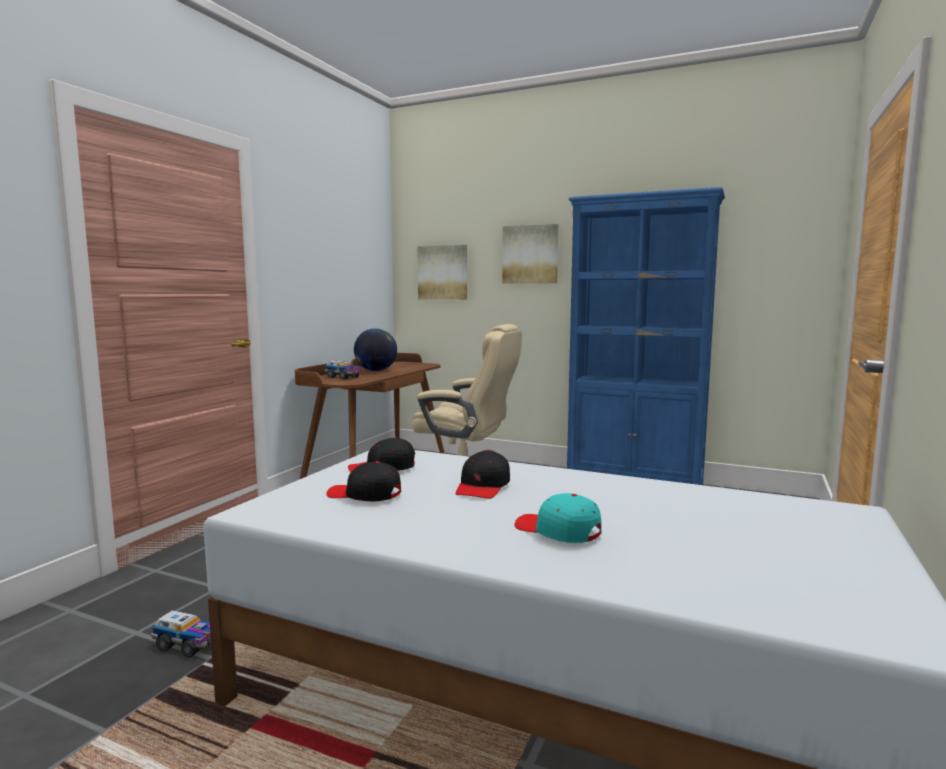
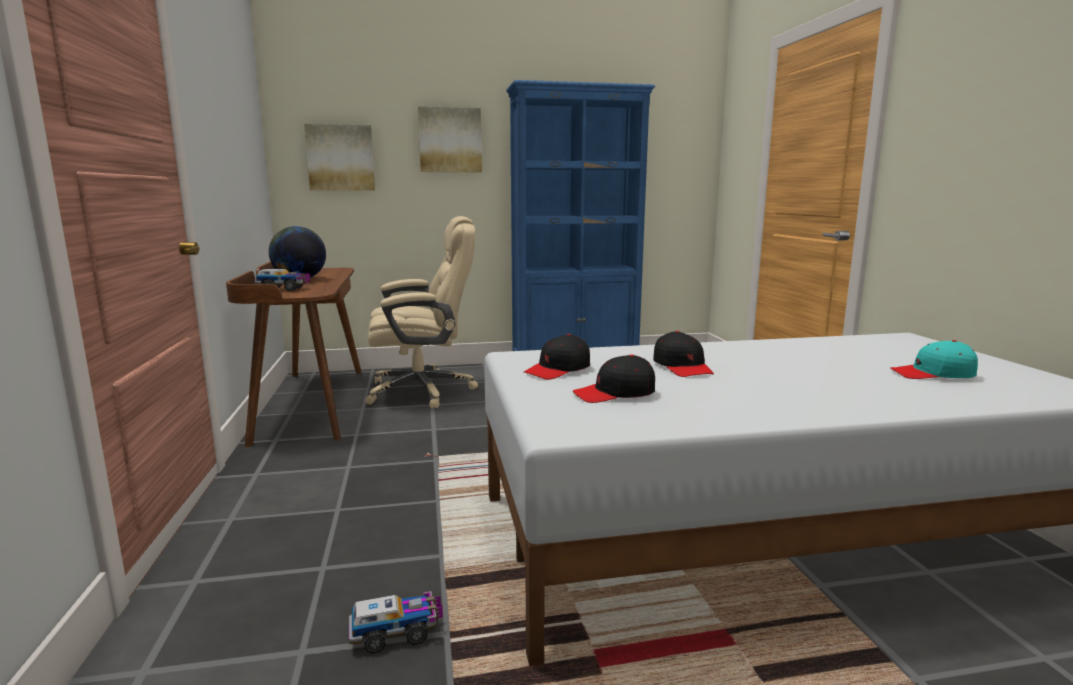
camera: 35 degrees left, 5 degrees up
(558, 531) = (818, 384): turquoise cap -> turquoise cap (933, 374)

